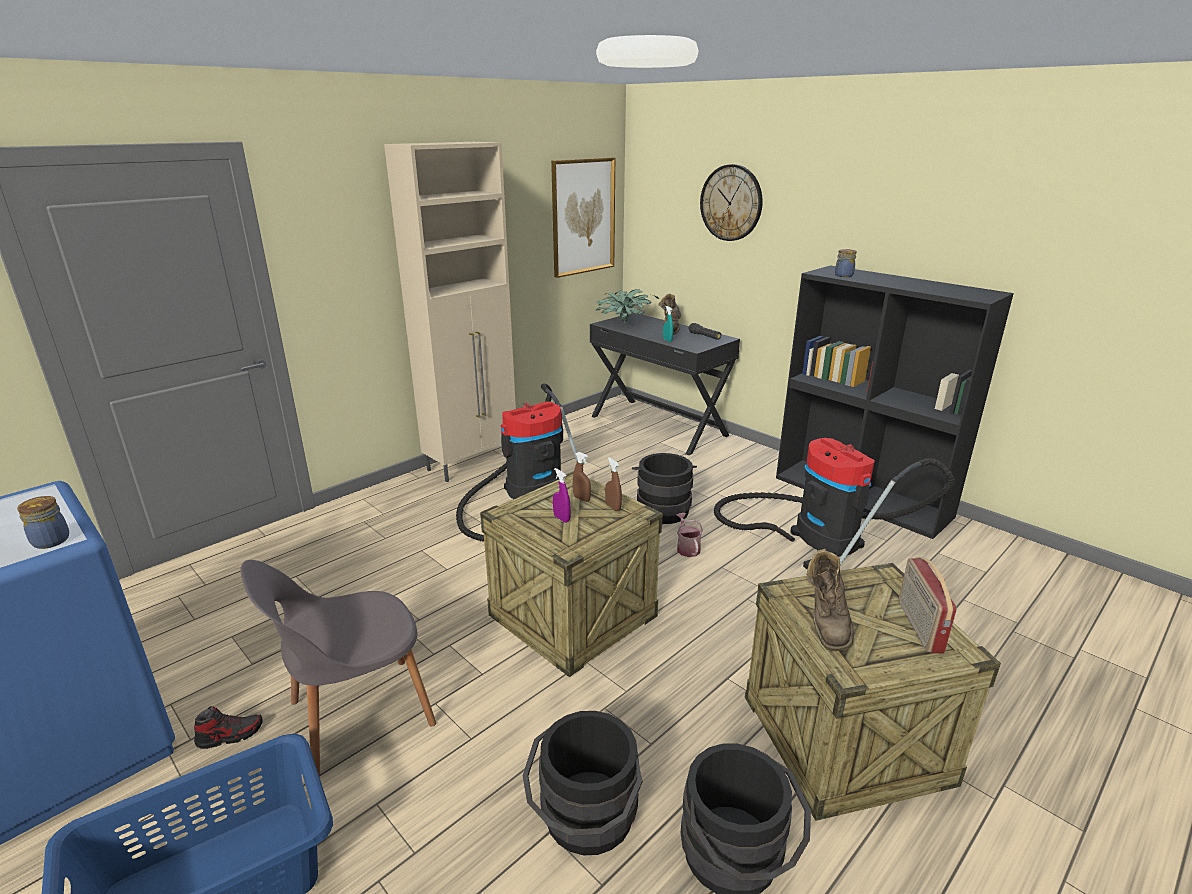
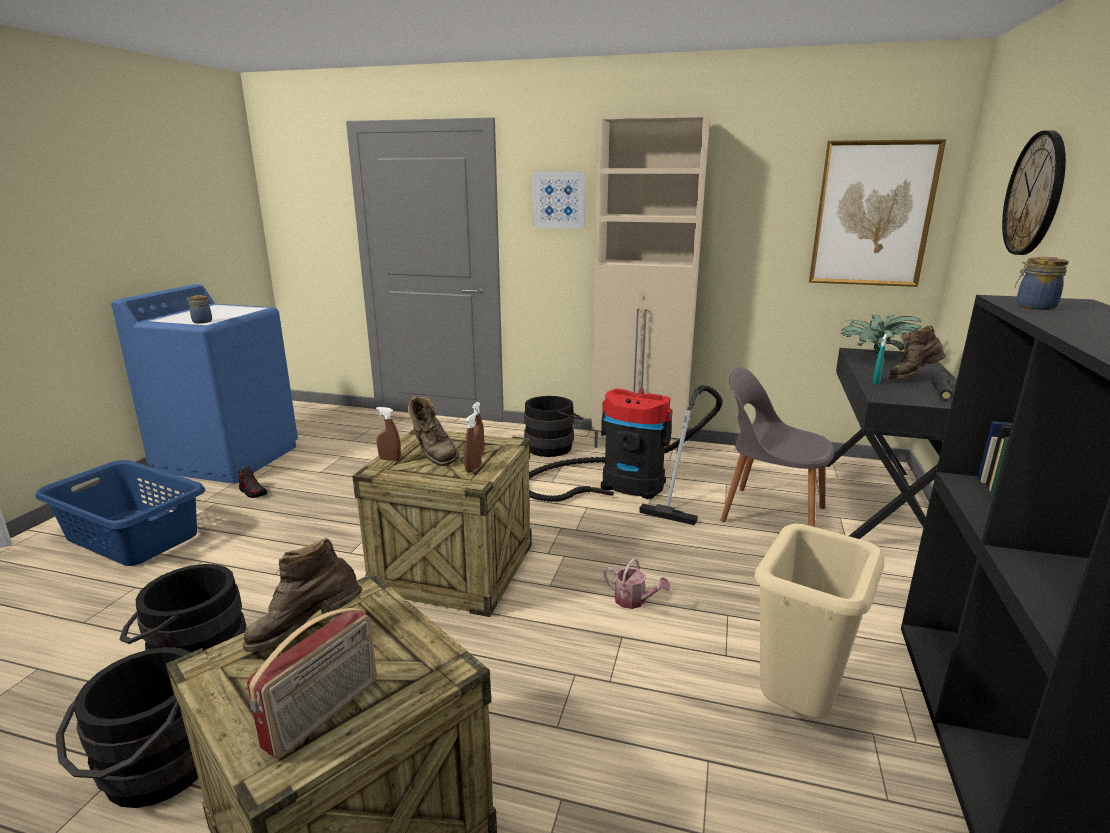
camera: 60 degrees right, 5 degrees down
(341, 235) = (559, 200): none -> picture
(357, 715) = (284, 522): grey chair -> grey chair (769, 513)
(550, 540) = (390, 459): none -> brown spray bottle
(561, 518) = (433, 455): purple spray bottle -> brown boot
(662, 508) = (695, 561): black bucket -> black bucket (553, 446)
(687, 548) = (634, 601): watering can -> watering can turned 75 degrees clockwise
(818, 536) = (796, 709): vacuum cleaner -> beige trash can
(918, 626) = (324, 713): radio -> radio turned 150 degrees clockwise

